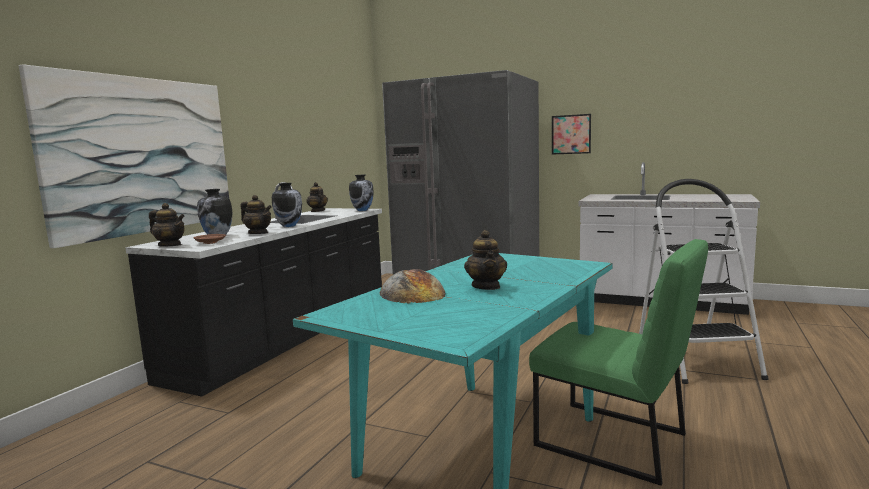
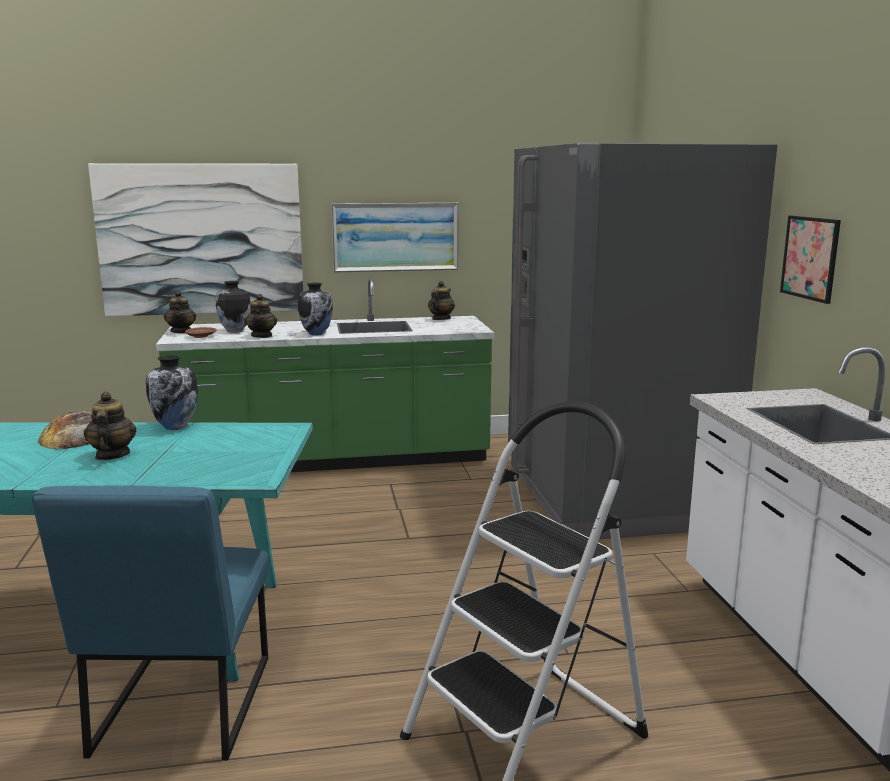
camera: 55 degrees right, 5 degrees up
(278, 151) = (395, 237): none -> picture
(288, 337) = (334, 460): black counter -> green counter
(362, 210) = (466, 330): vase -> vase (176, 427)
(486, 286) = (112, 455): teapot -> teapot turned 120 degrees clockwise
(614, 441) = (180, 708): green chair -> blue chair

